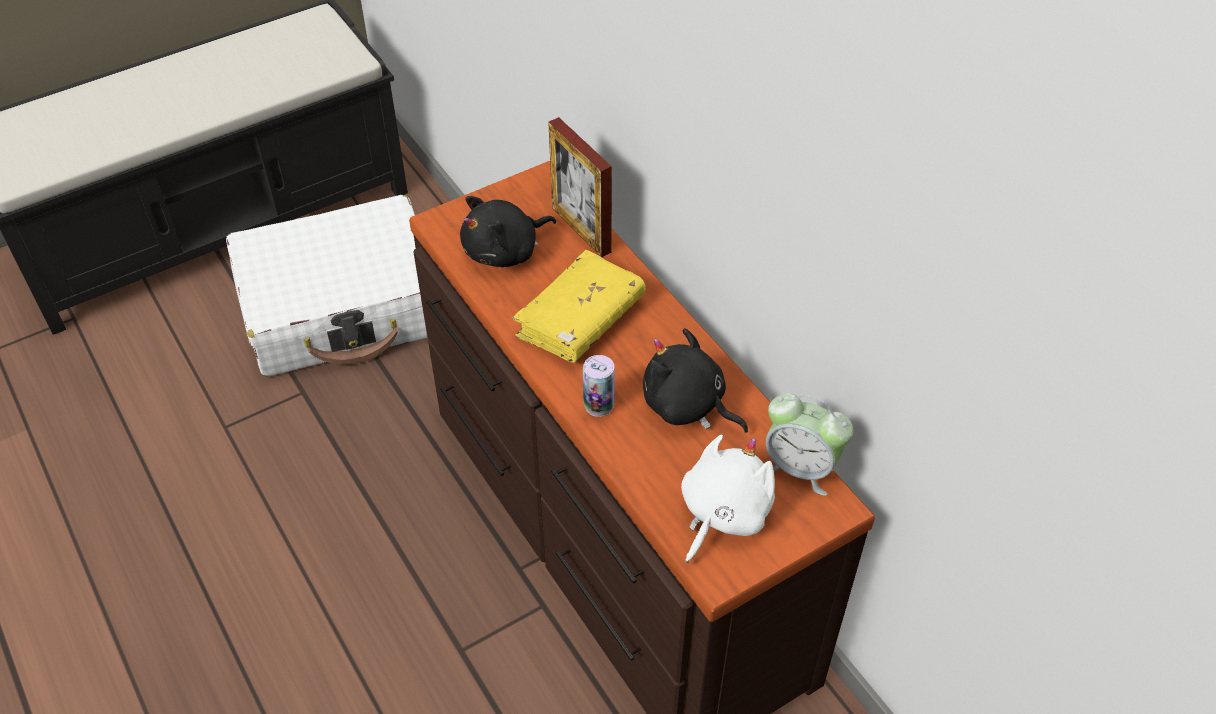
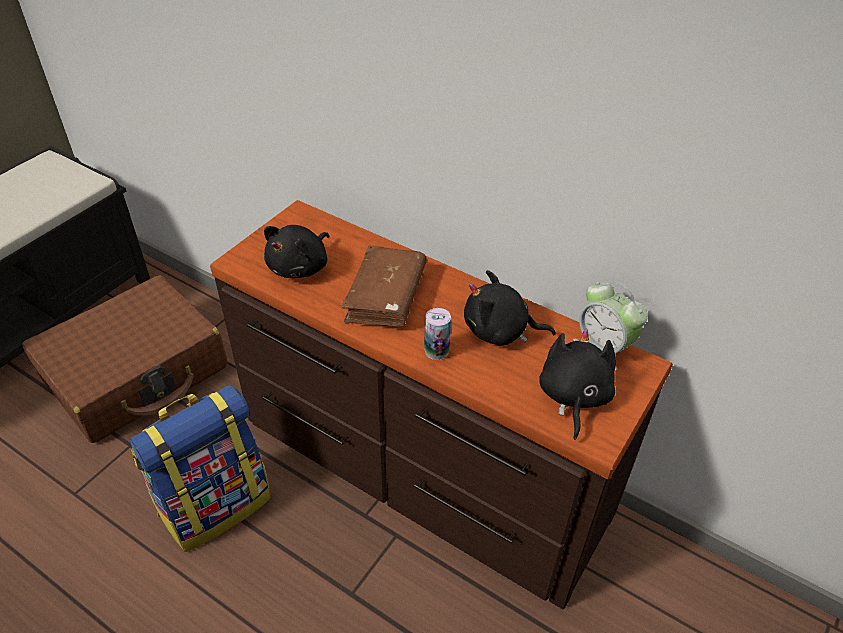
camera: 25 degrees left, 5 degrees down
(344, 307) = (136, 373): white suitcase -> brown suitcase
(363, 493) = (216, 504): none -> backpack
(580, 319) = (385, 296): yellow book -> brown book
(581, 229) = (349, 237): picture frame -> none
(722, 514) = (573, 397): white plush toy -> black plush toy
(800, 468) = (603, 347): alarm clock -> alarm clock turned 45 degrees clockwise

